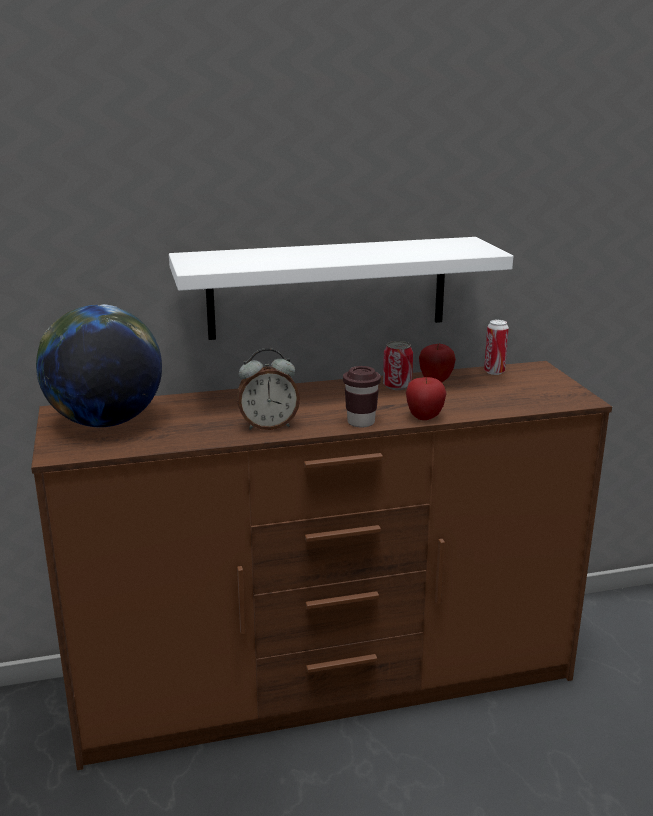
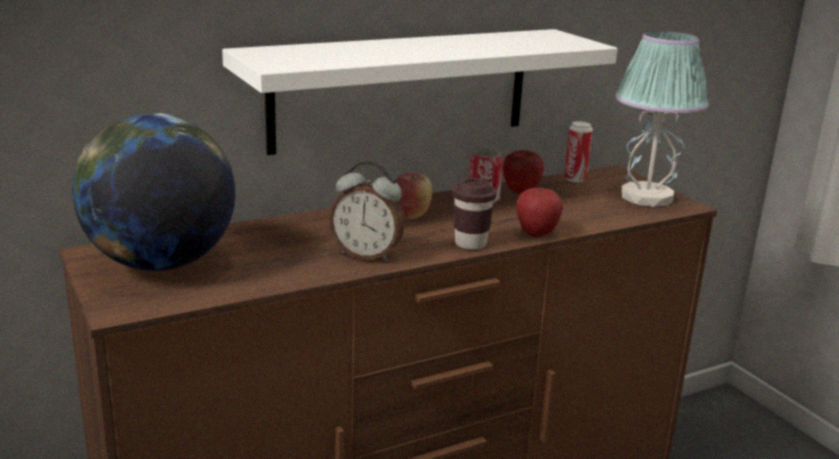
camera: 15 degrees left, 0 degrees up
(268, 426) = (367, 255): alarm clock -> alarm clock turned 45 degrees clockwise
(325, 395) = (410, 215): none -> apple
(550, 391) = (646, 197): none -> table lamp

